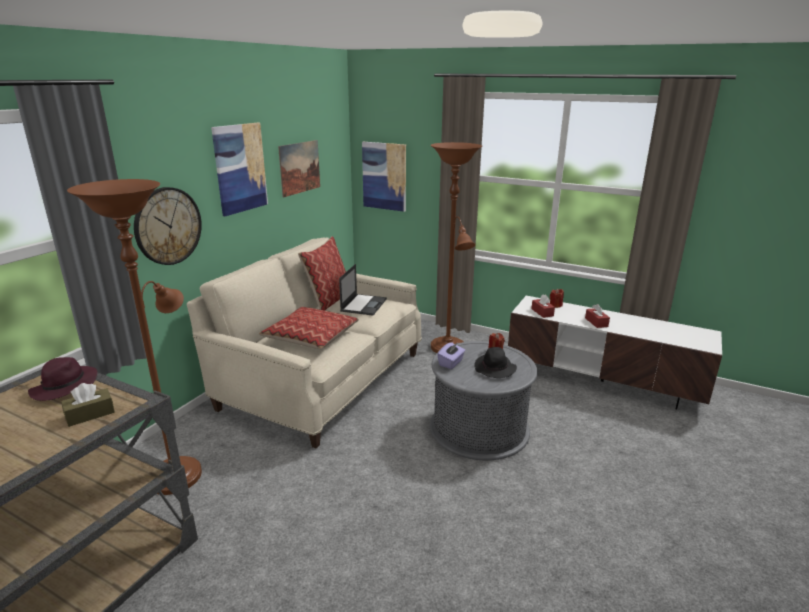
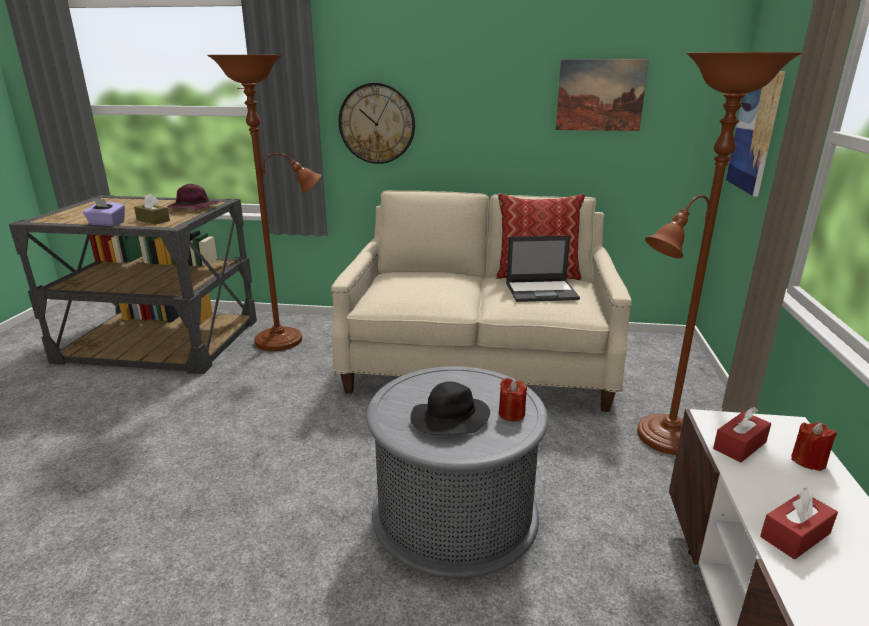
camera: 70 degrees right, 0 degrees up
(240, 168) = (487, 79): picture -> none
(311, 336) = (428, 285): pillow -> none
(451, 363) = (439, 380): purple tissue box -> purple tissue box (106, 224)

